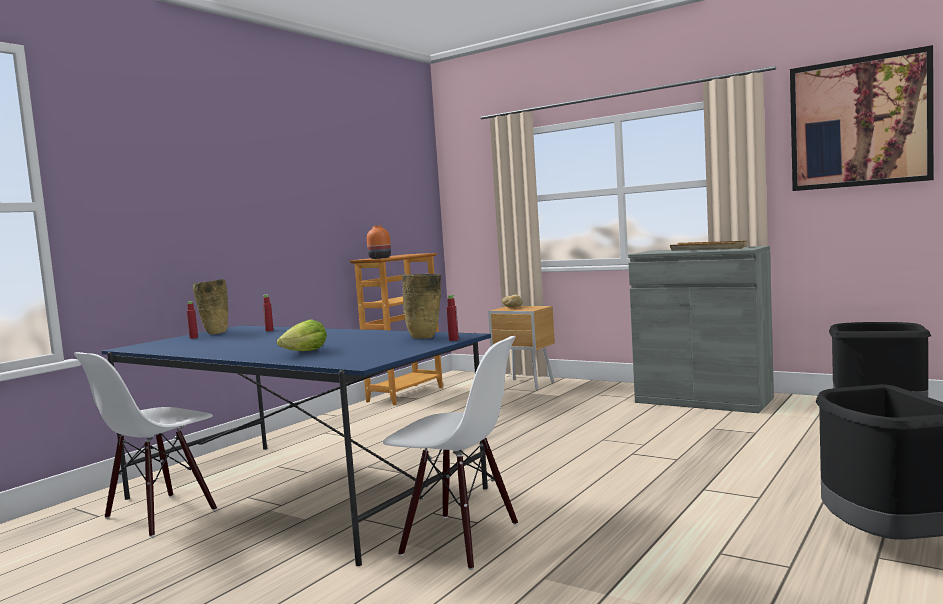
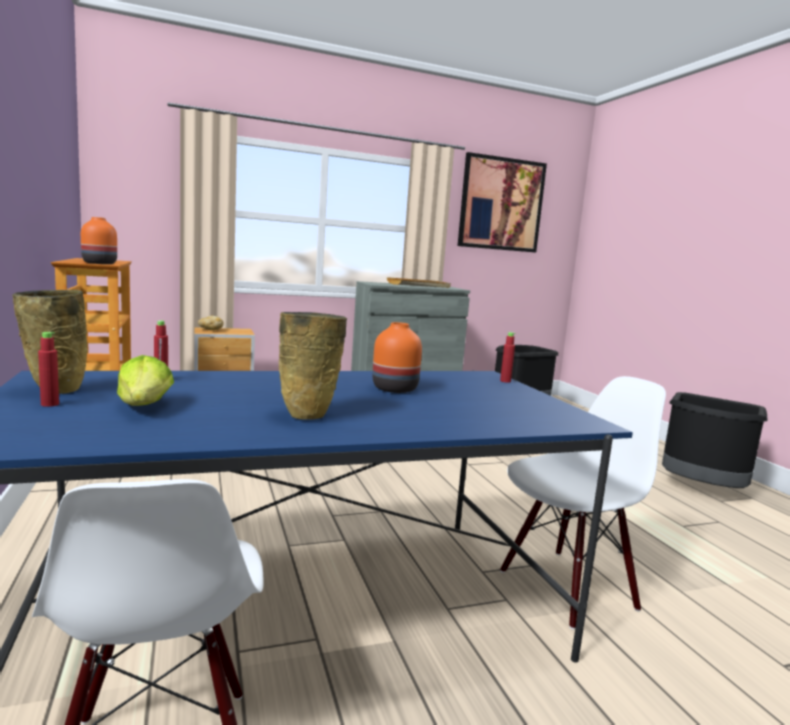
camera: 55 degrees left, 5 degrees up
(305, 352) = (434, 414): lettuce -> lettuce (145, 406)
(353, 340) = (394, 388): none -> orange vase
(425, 338) = (463, 380): beige vase -> beige vase (309, 415)

